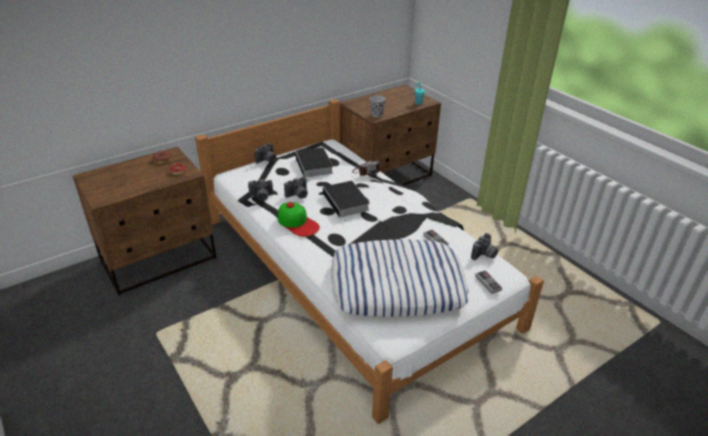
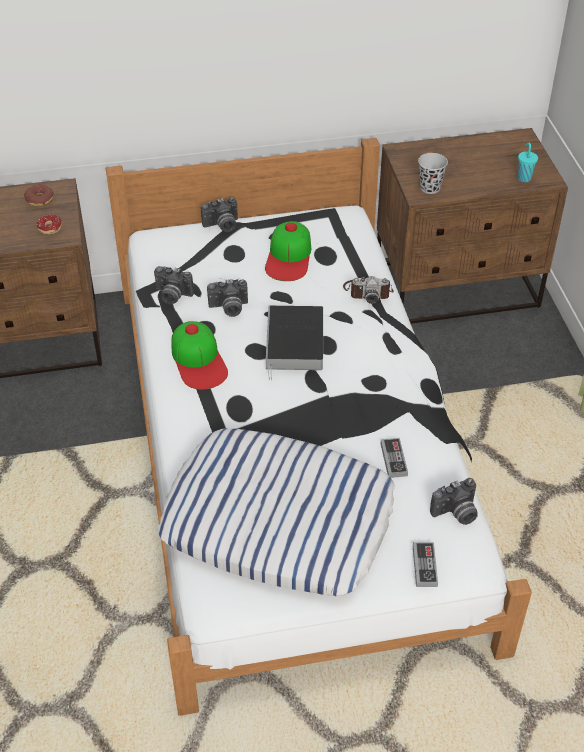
camera: 25 degrees right, 10 degrees up
(314, 166) = (289, 257): book -> cap

